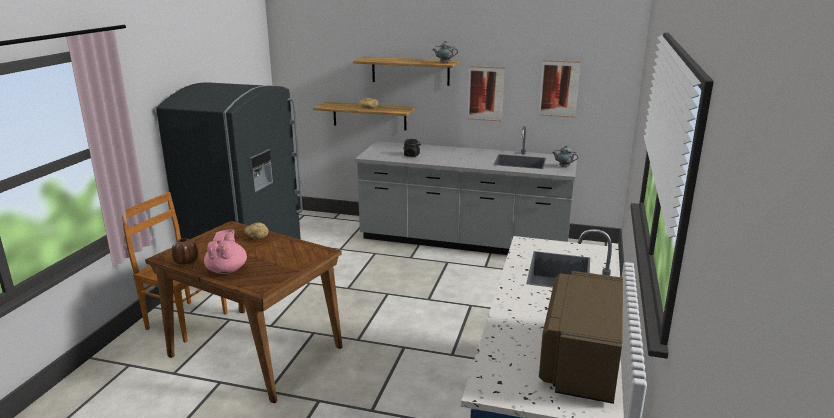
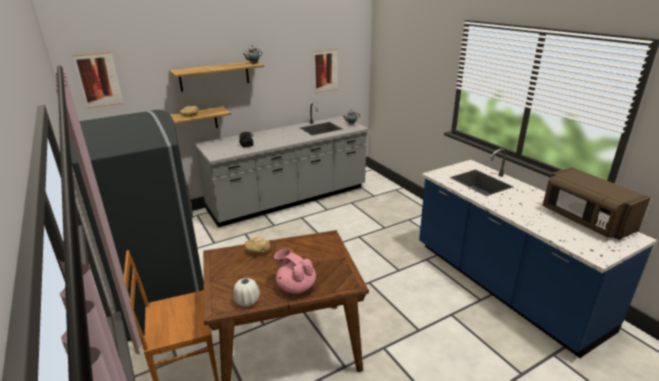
camera: 45 degrees left, 5 degrees up
(186, 261) = (247, 301): brown vase -> white vase
(485, 93) = (277, 84): picture -> picture (99, 80)

